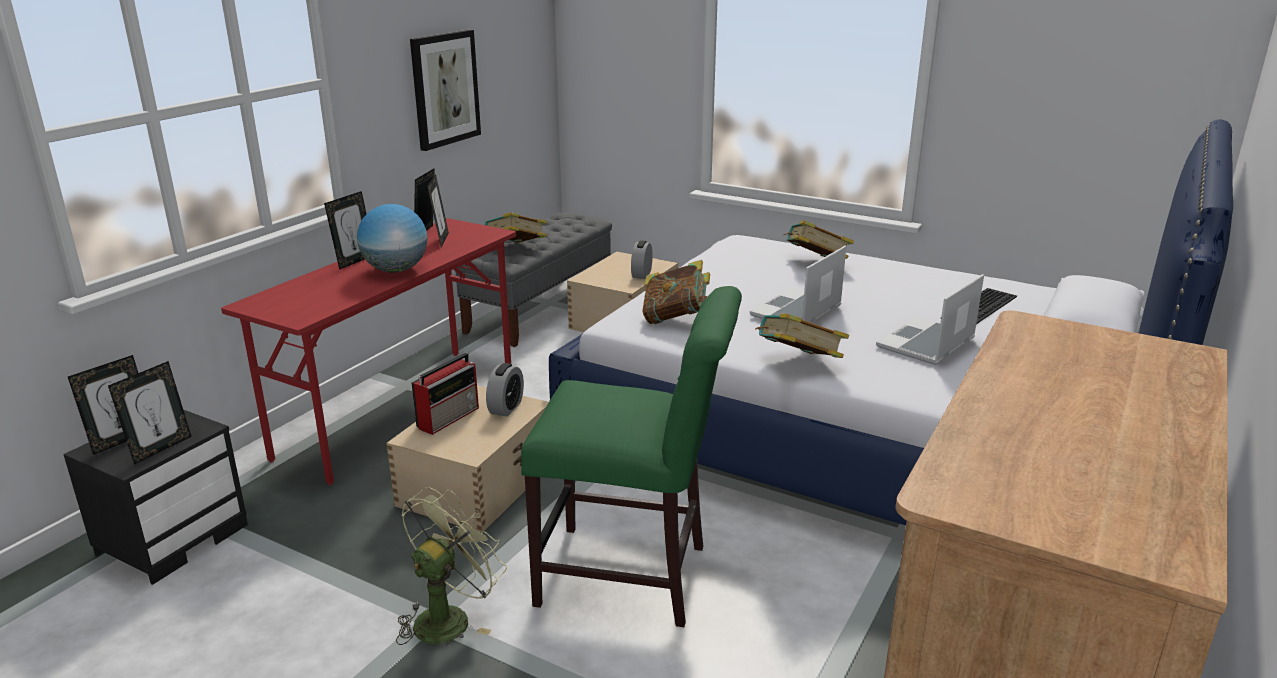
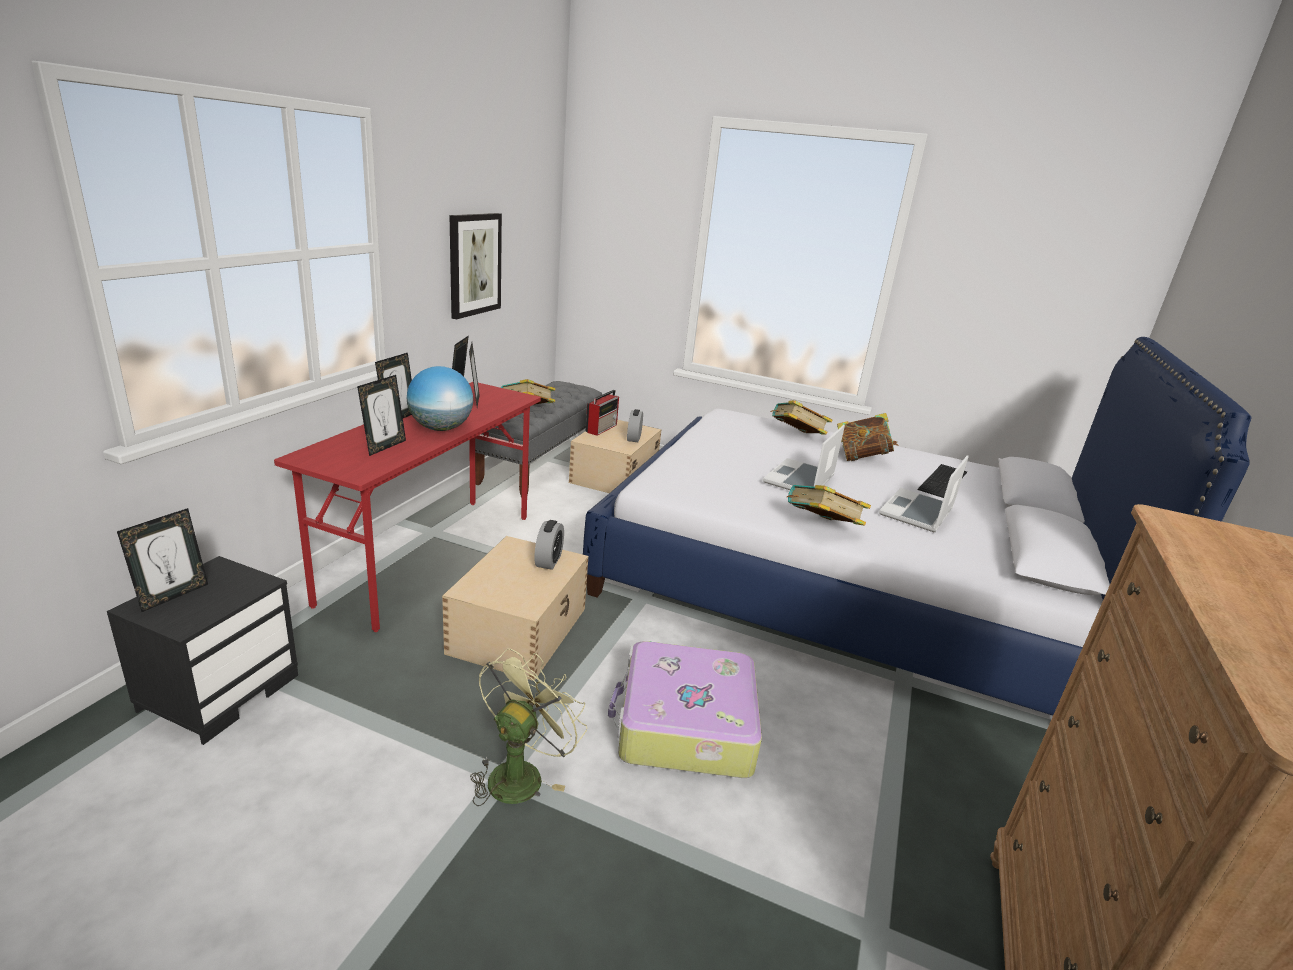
camera: 10 degrees left, 0 degrees up
(160, 448) = (216, 605): picture frame -> picture frame (384, 447)
(449, 417) = (497, 569): radio -> radio (602, 428)
(633, 577) = (684, 725): green chair -> suitcase
(676, 318) = (699, 483): book -> book (861, 457)

